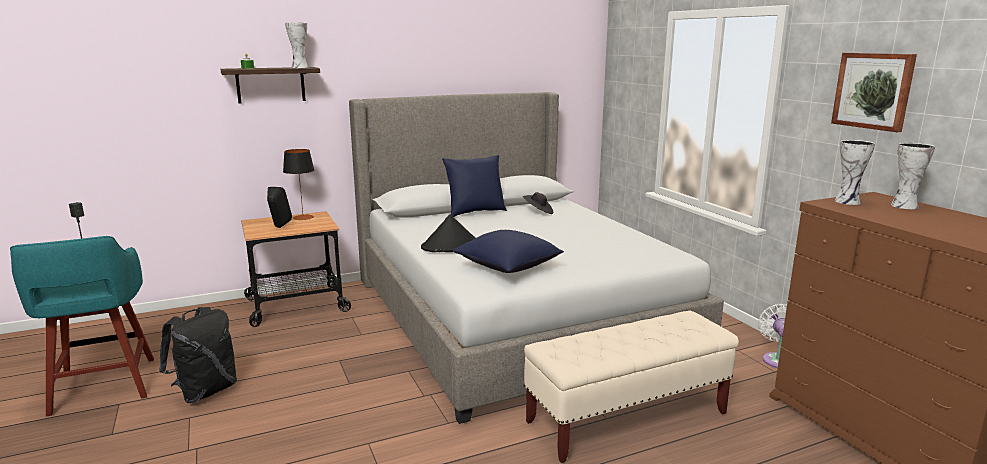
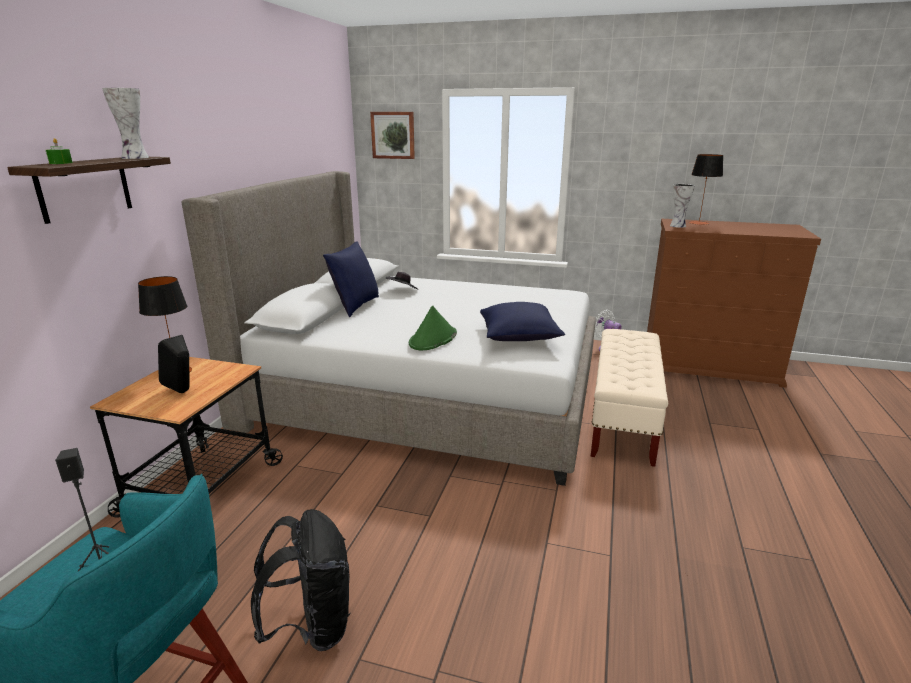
camera: 50 degrees left, 5 degrees up
(451, 247) = (433, 339): black hat -> green hat
(873, 91) = (652, 150): picture -> picture (393, 135)
(903, 206) = (699, 223): vase -> table lamp

